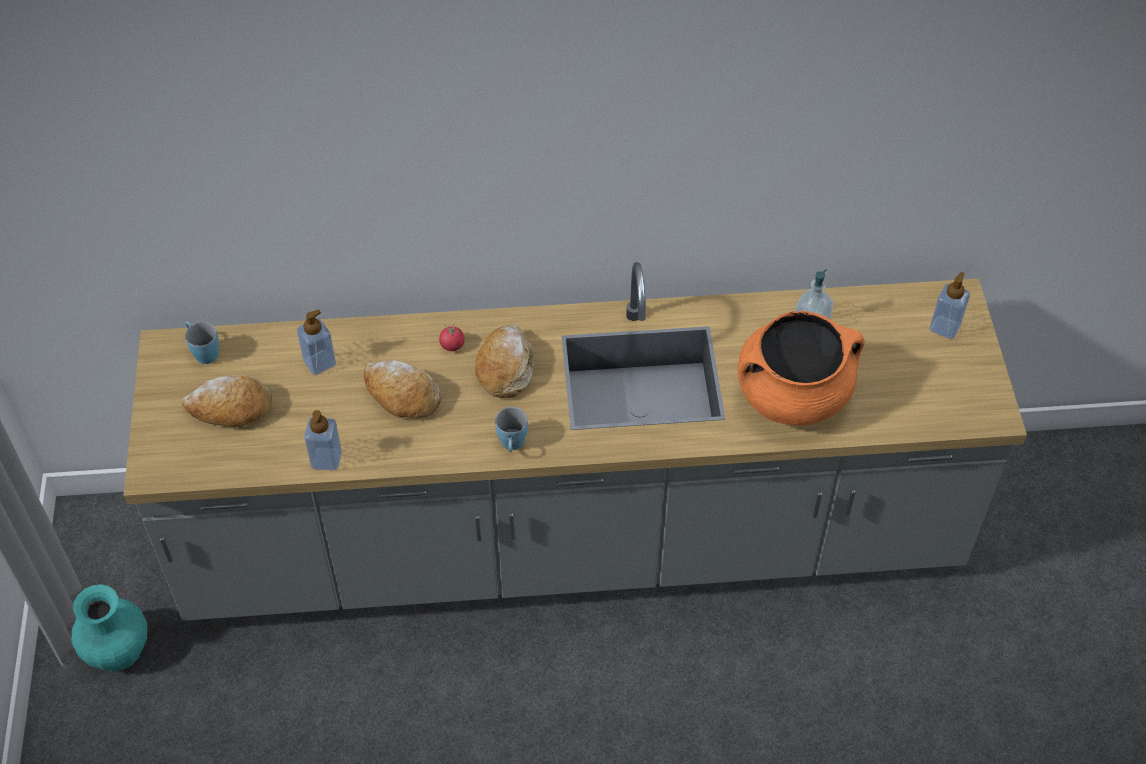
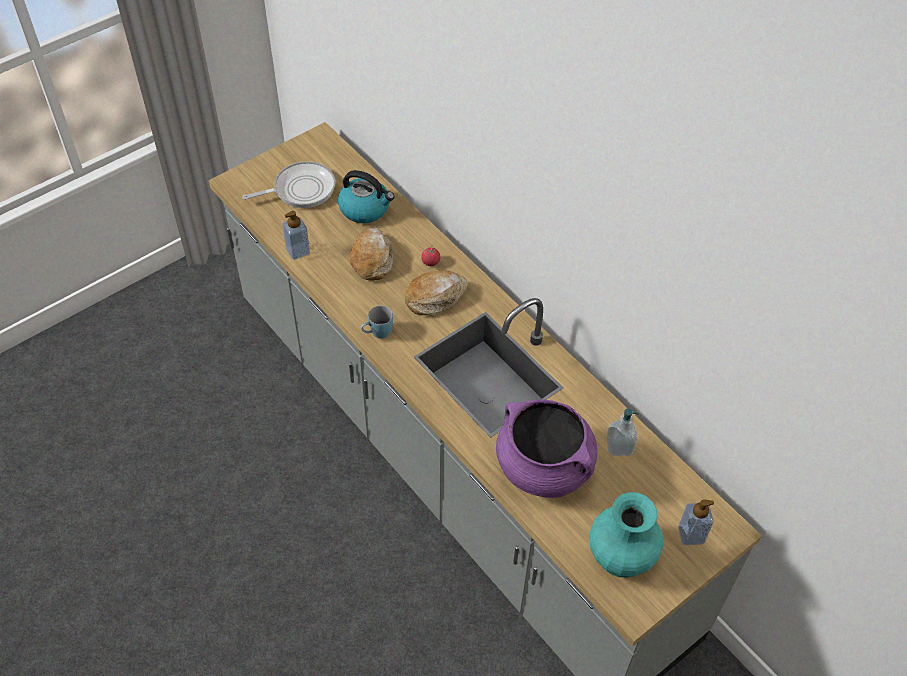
camera: 55 degrees right, 0 degrees up
(117, 650) = (216, 285): turquoise vase -> turquoise vase (620, 556)
(203, 351) = (331, 155): blue mug -> none
(230, 409) = (300, 189): bread -> frying pan
(319, 362) = (365, 208): soap dispenser -> kettle
(793, 395) = (544, 467): orange cooking pot -> purple cooking pot

